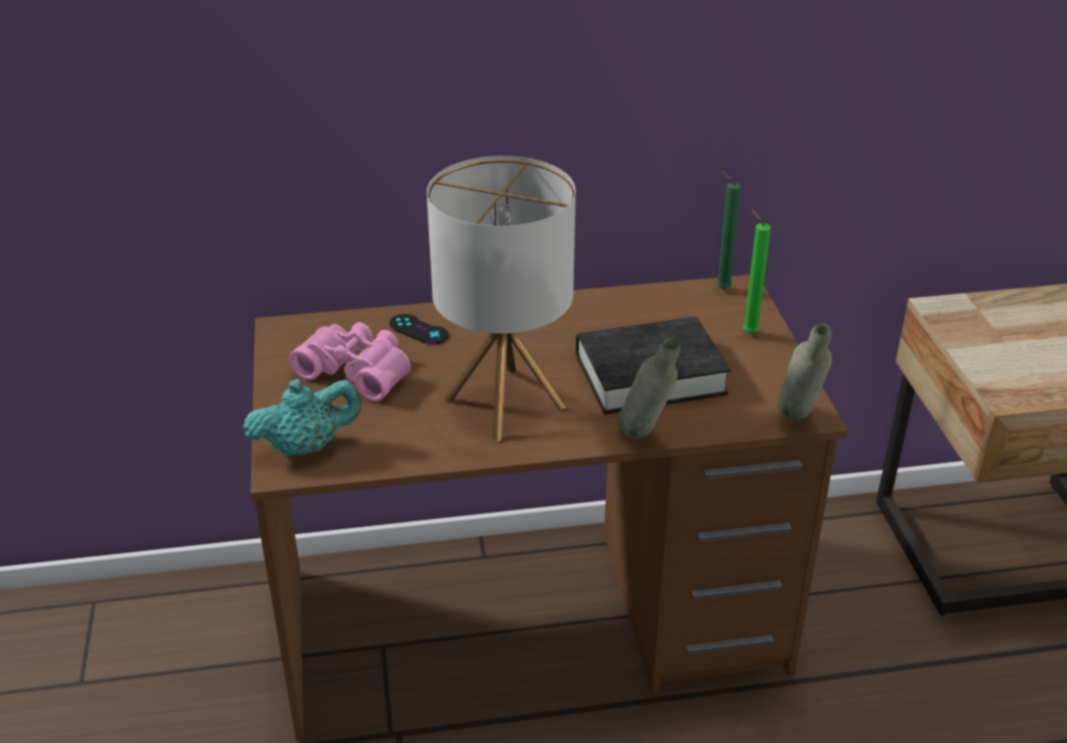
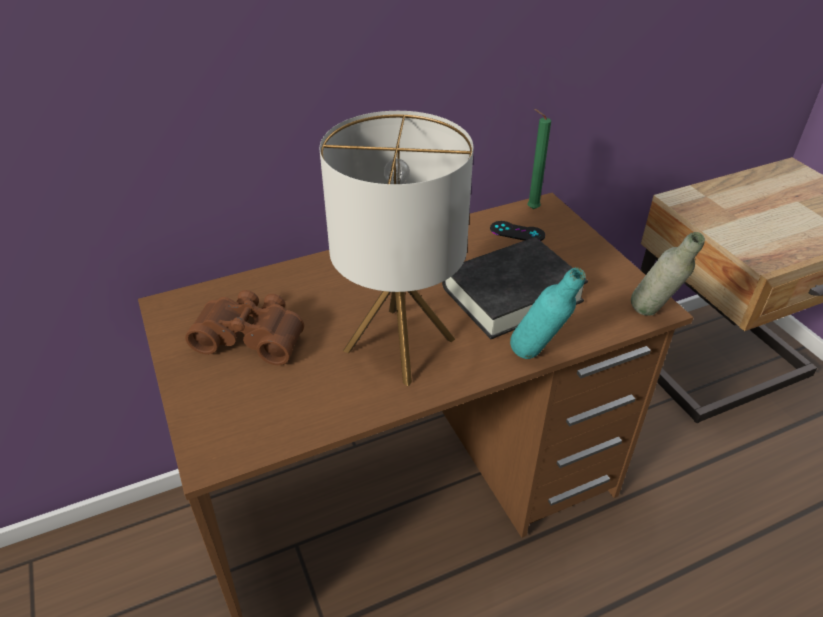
camera: 15 degrees left, 5 degrees up
(306, 447) = (228, 428): turquoise teapot -> none
(357, 371) = (252, 336): pink binoculars -> brown binoculars
(418, 330) = (295, 286): black game controller -> black game controller (517, 232)
(646, 440) = (537, 358): grey bottle -> turquoise bottle
(747, 332) = (570, 243): green candle -> none

